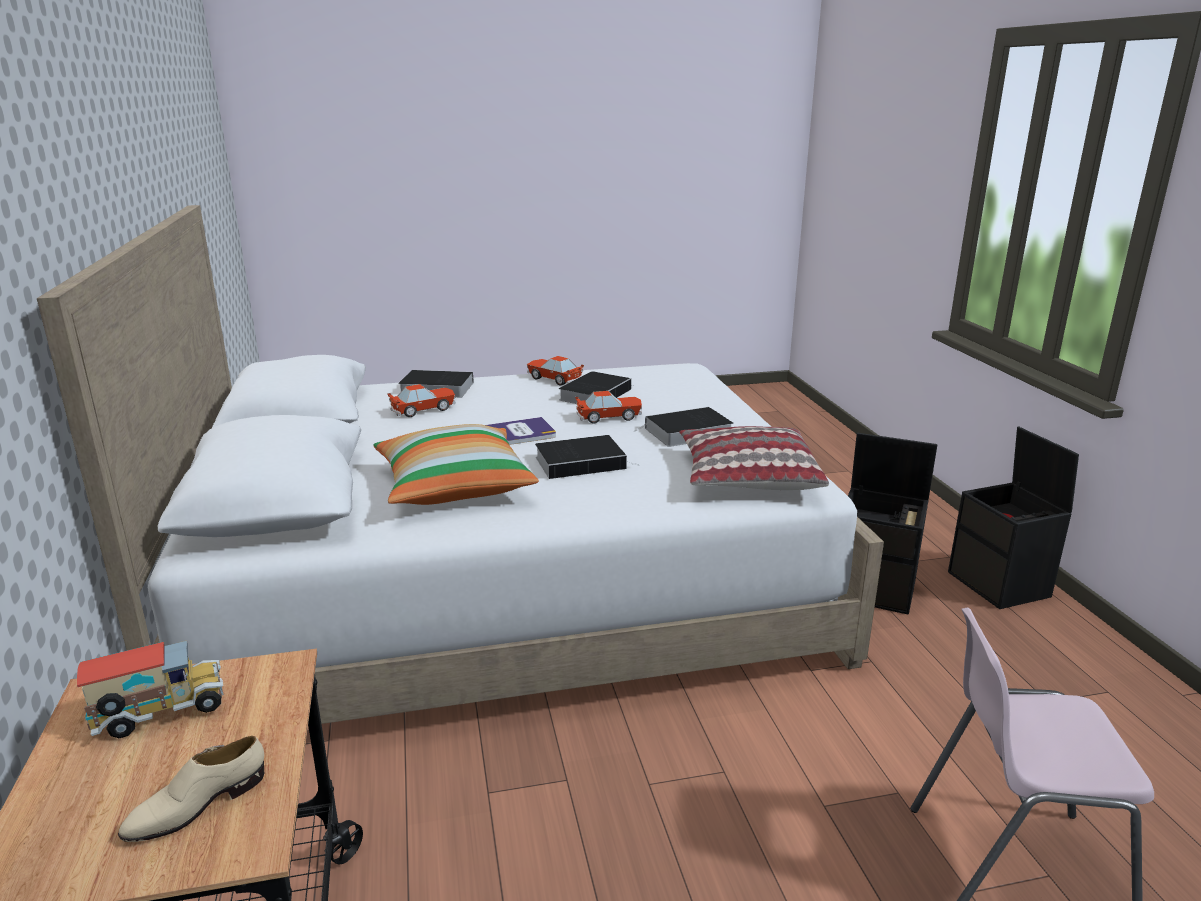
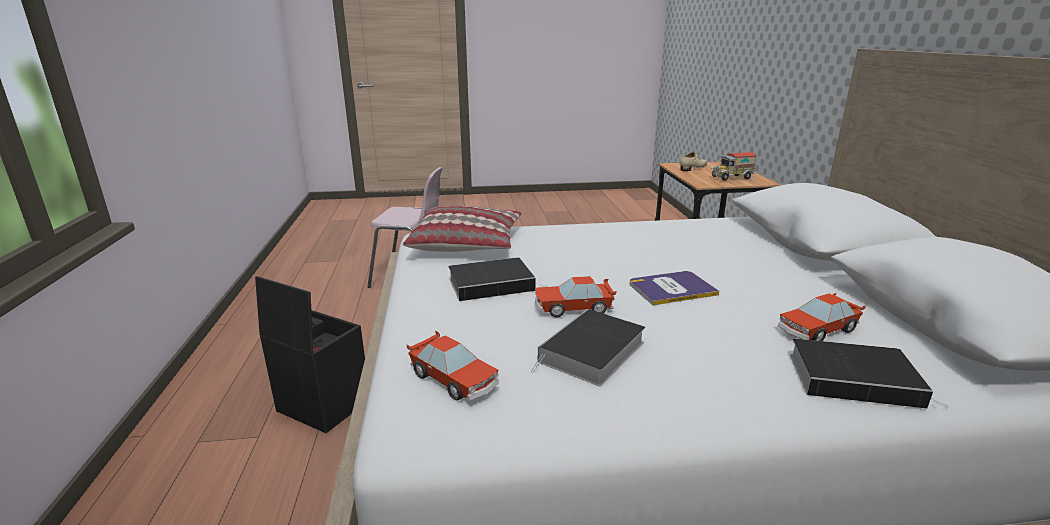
camera: 175 degrees left, 0 degrees up
(453, 486) = (694, 244): pillow -> none
(554, 379) = (668, 400): toy car -> toy car (454, 380)
(582, 462) = (598, 258): book -> none
(1000, 585) = (203, 404): black storage box -> none

